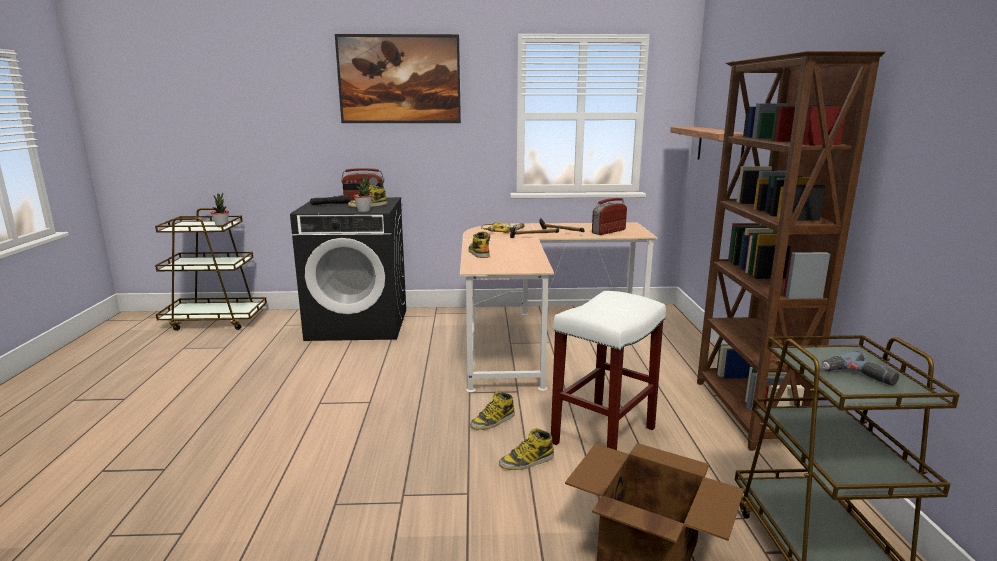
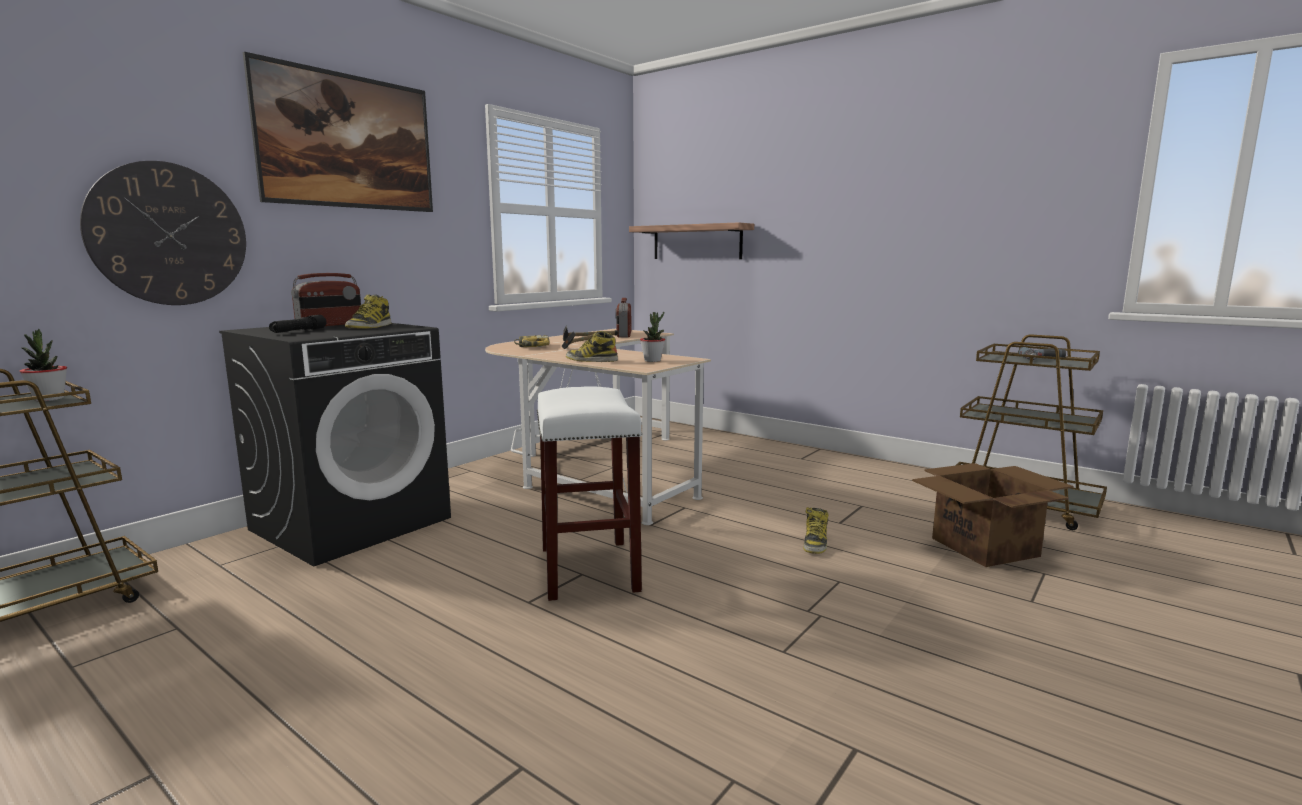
camera: 50 degrees left, 5 degrees down
(293, 144) = (168, 234): none -> wall clock
(364, 211) = (395, 329): potted plant -> potted plant (652, 360)
(493, 421) = (725, 533): boot -> none
(603, 436) = (812, 506): white stool -> white stool (590, 569)
(746, 413) = (839, 461): brown bookcase -> none

